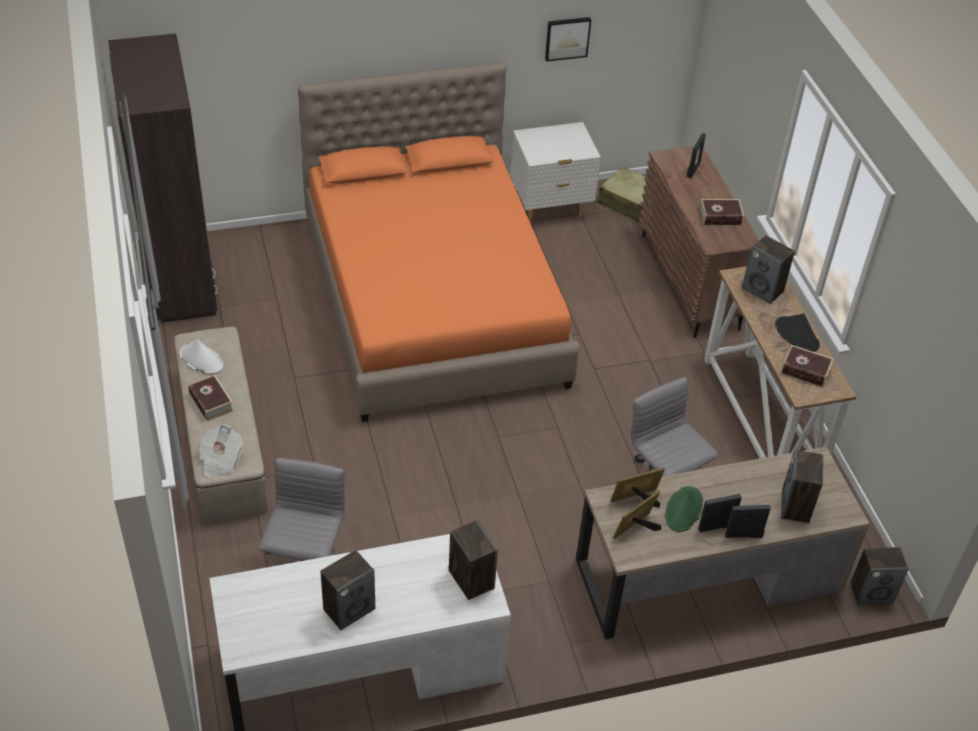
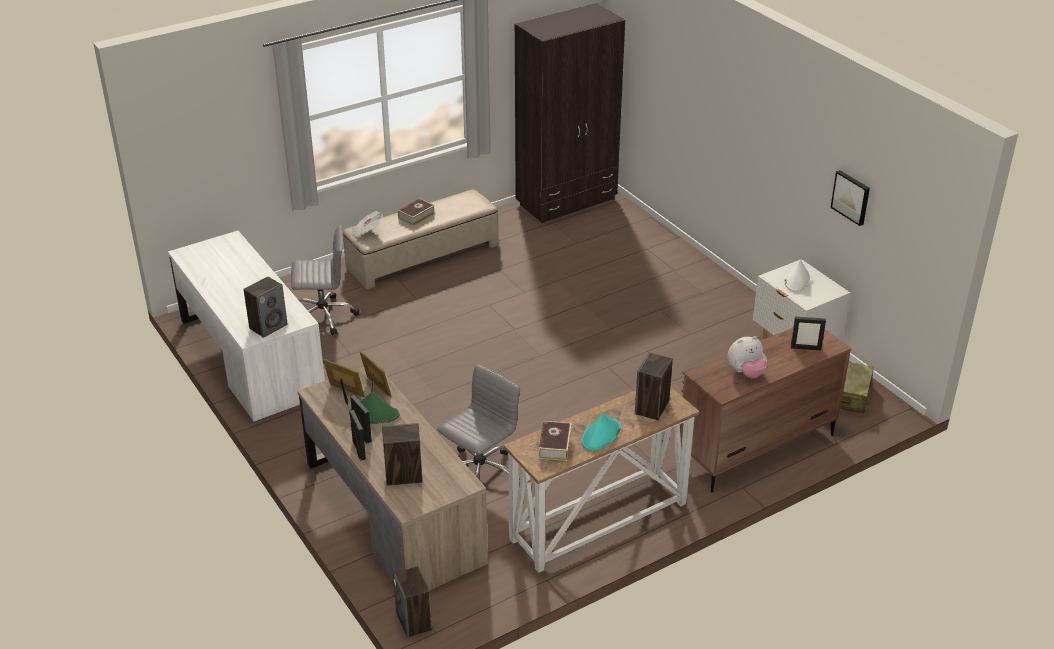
camera: 75 degrees right, 10 degrees down
(201, 360) = (454, 203): white hat -> white hat (797, 280)
(349, 609) = (228, 284): speaker -> none
(433, 300) = (625, 312): orange bed -> none
(720, 217) = (746, 373): book -> plush toy
(797, 335) = (601, 435): black hat -> turquoise hat

